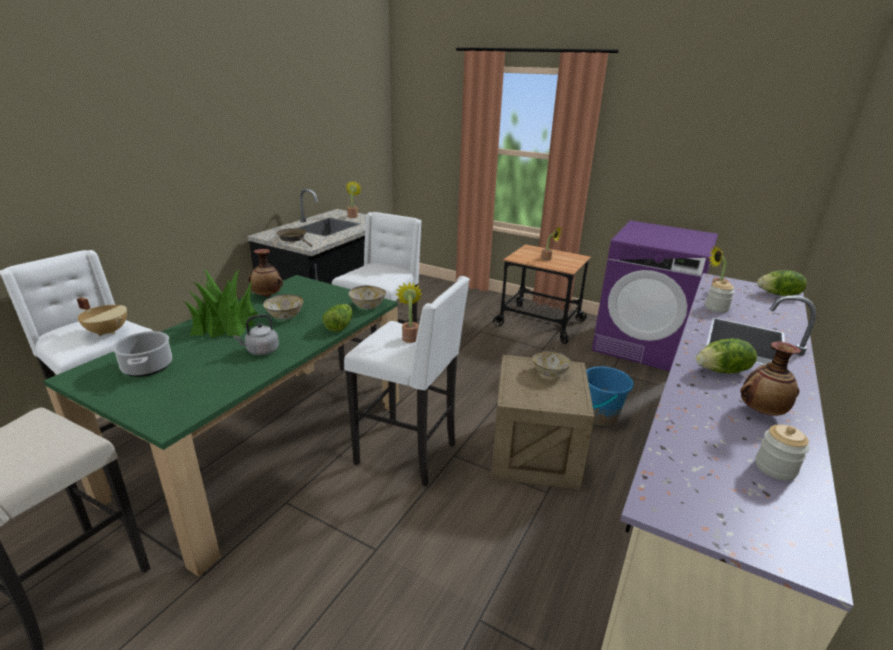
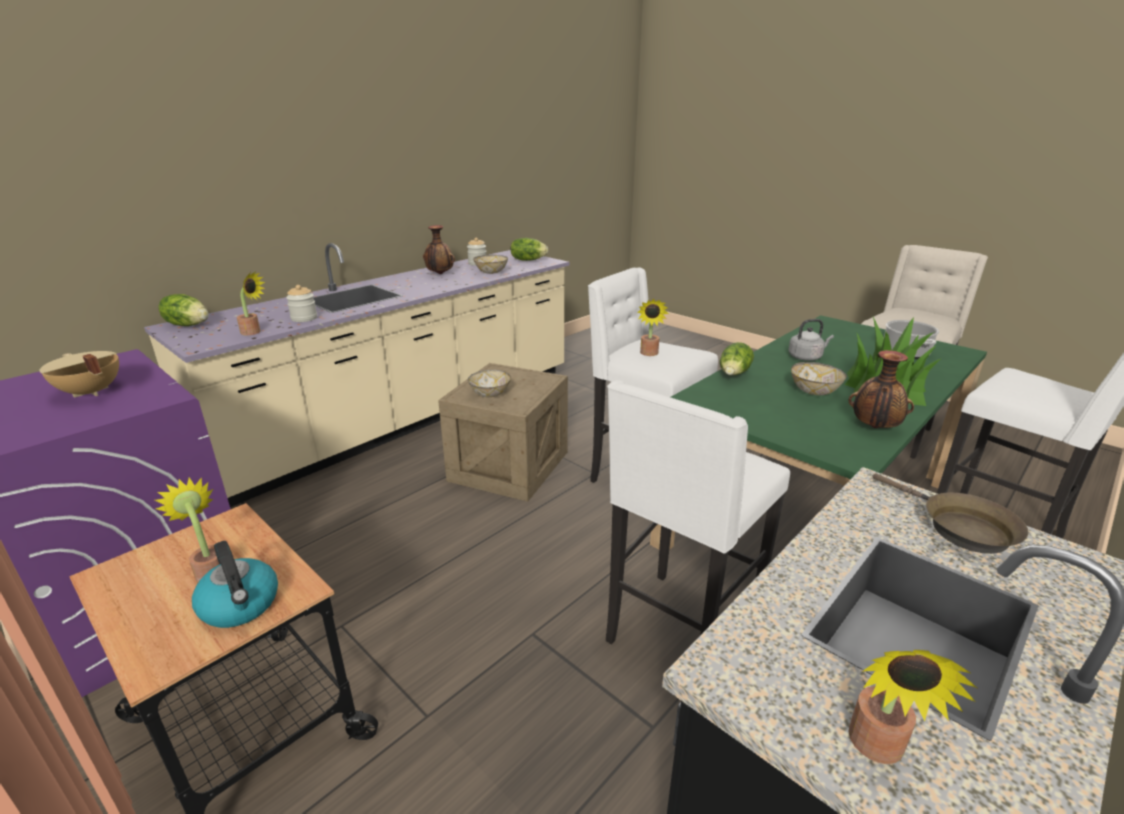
camera: 165 degrees left, 0 degrees up
(108, 331) = (1018, 385): beige cooking pot -> beige cooking pot (90, 392)
(368, 306) = (704, 396): bowl -> bowl (491, 272)
(526, 255) = (241, 606): none -> kettle
(600, 416) = (399, 490): blue bucket -> none
(722, 371) = (419, 286): lettuce -> lettuce (528, 260)

